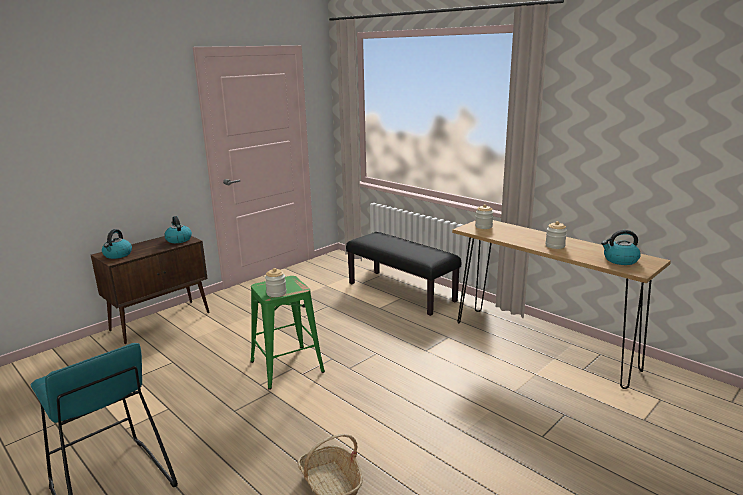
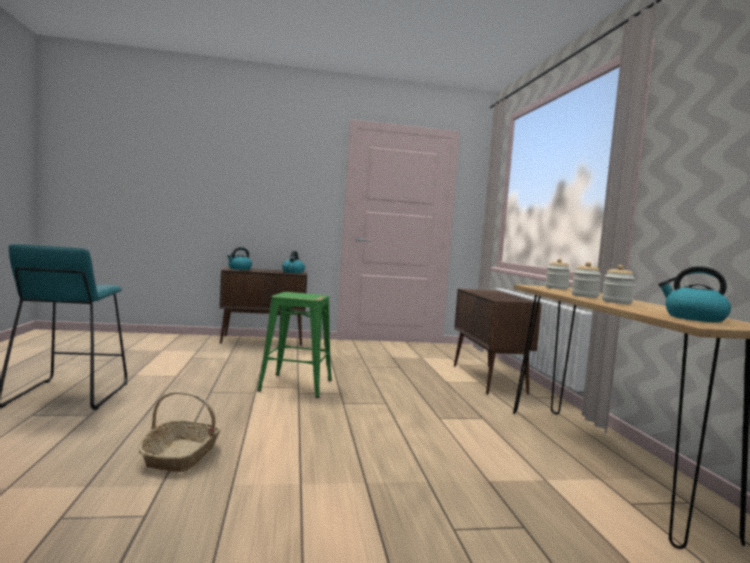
camera: 35 degrees right, 15 degrees down
(276, 293) = (290, 296): jar -> jar (584, 296)
(402, 292) = (488, 379): black bench -> brown cabinet

